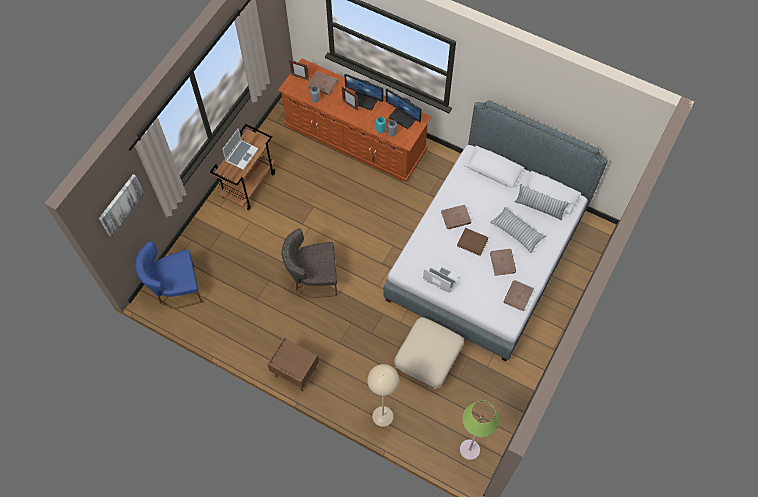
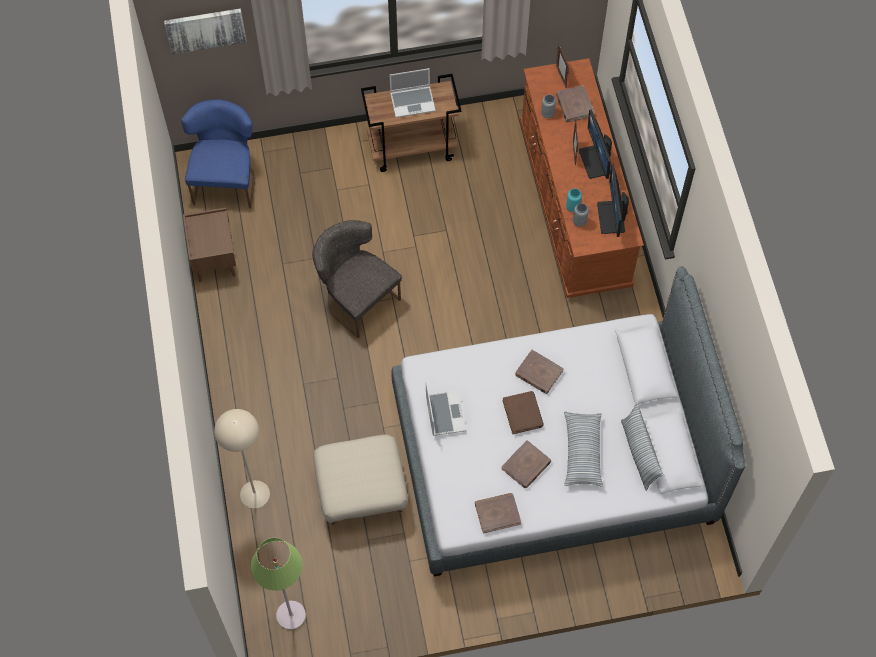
camera: 50 degrees right, 0 degrees up
(176, 289) = (226, 180): blue chair -> blue chair turned 60 degrees clockwise
(295, 373) = (230, 368): brown nightstand -> brown nightstand (214, 260)

